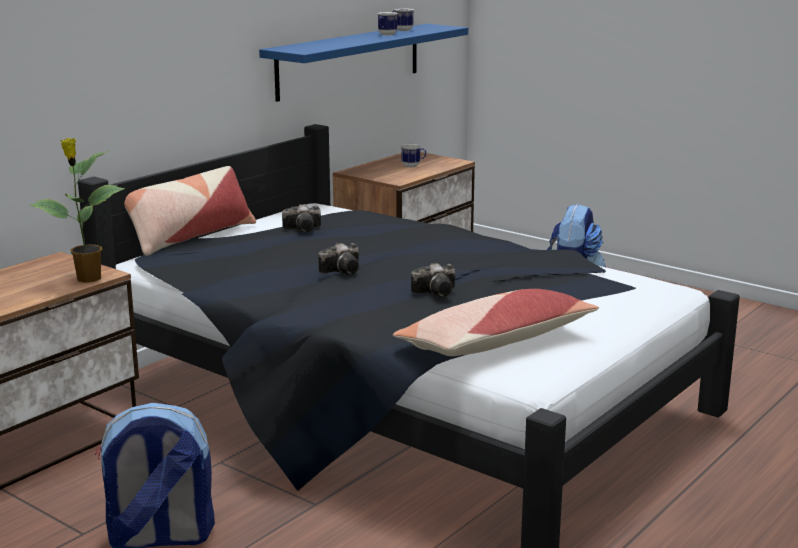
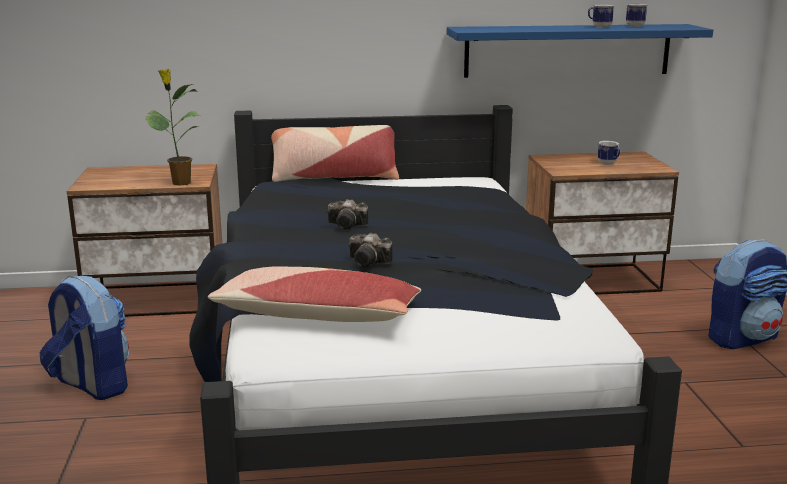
camera: 45 degrees right, 0 degrees up
(304, 228) = (414, 191): camera -> none

